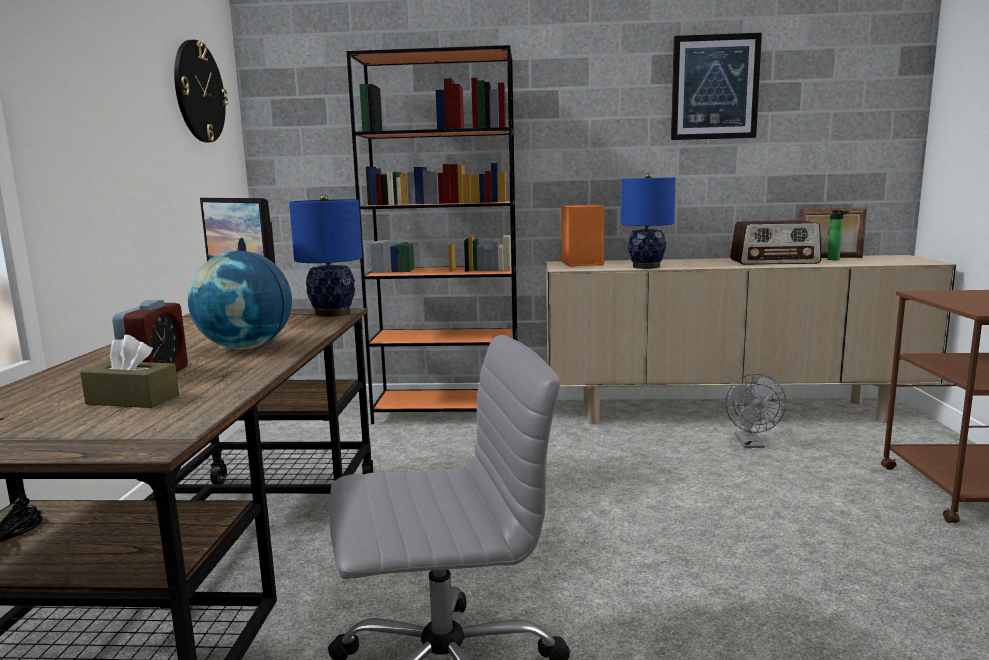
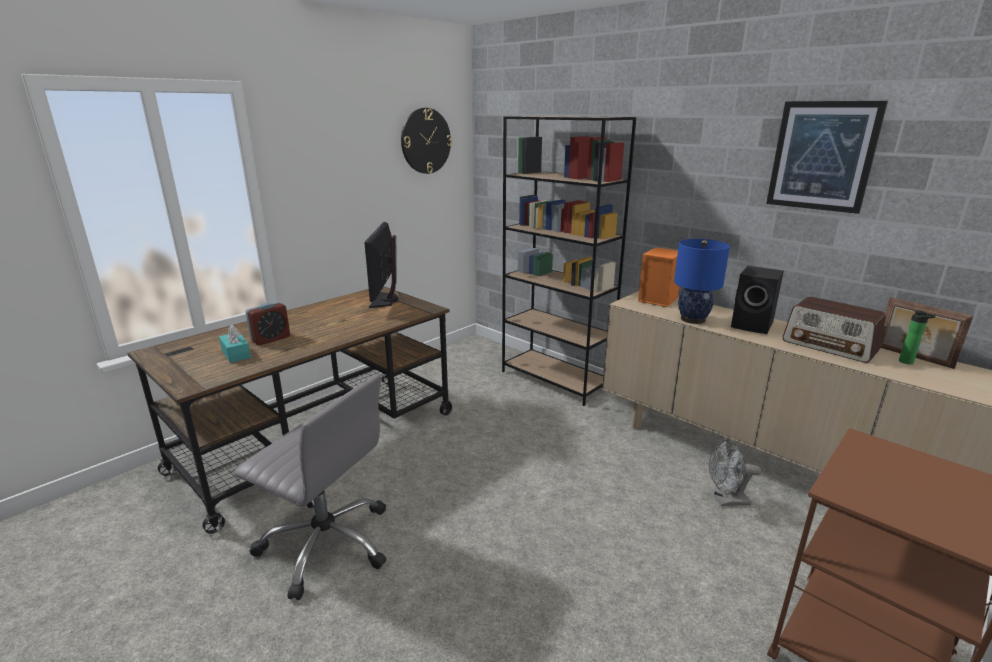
camera: 40 degrees right, 10 degrees up
(133, 399) = (236, 354): brown tissue box -> turquoise tissue box
(246, 347) = (334, 329): globe -> none
(332, 313) = (423, 309): blue table lamp -> none
(448, 412) = (556, 379): orange bookcase -> beige bookcase
(697, 262) = (753, 325): none -> black speaker
(751, 444) = (726, 500): grey fan -> grey fan turned 45 degrees clockwise

